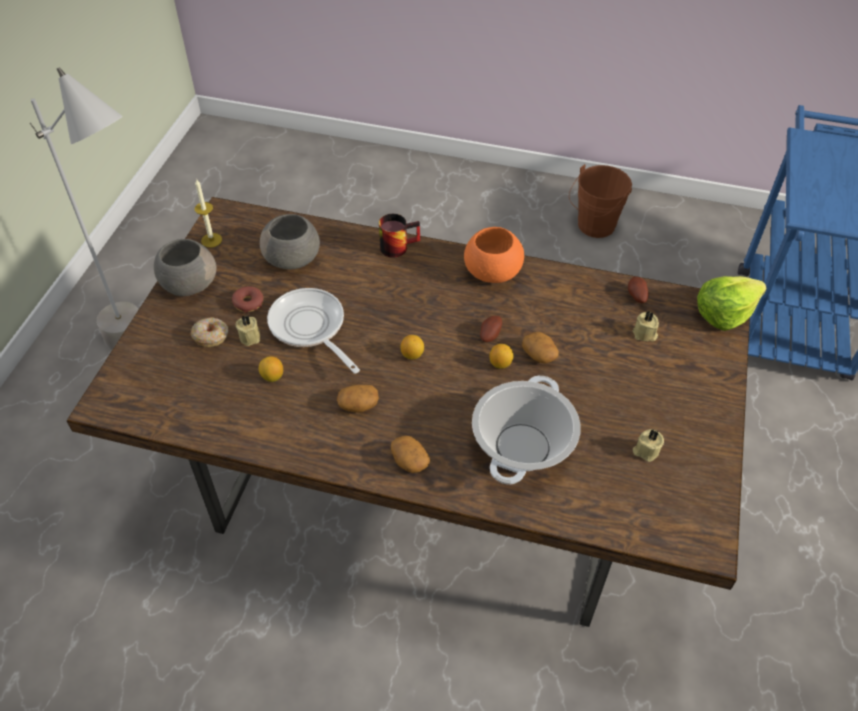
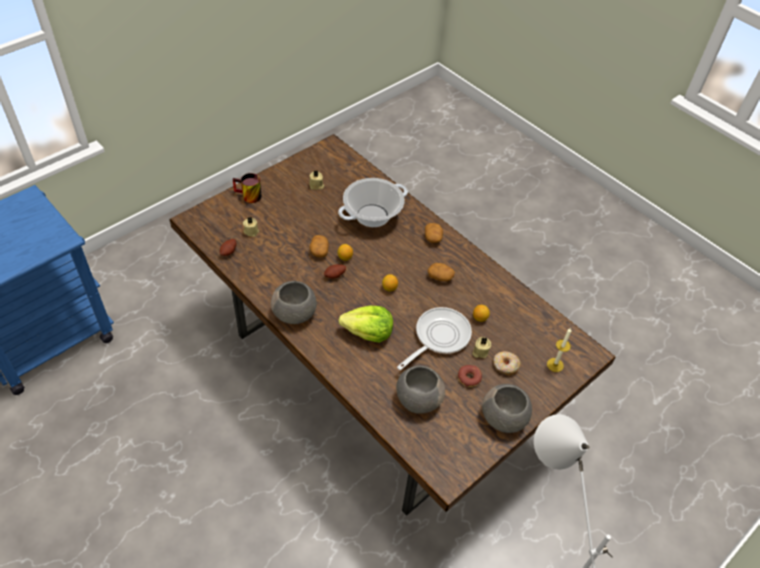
camera: 150 degrees left, 0 degrees up
(211, 240) = (470, 452): candle -> candle (555, 365)
(310, 328) = (438, 337): frying pan -> frying pan turned 135 degrees counterclockwise
(397, 245) = (337, 368): mug -> mug (248, 197)
(491, 271) = (295, 313): orange bowl -> grey bowl
(593, 227) = (60, 506): brown bucket -> none
(724, 313) = (195, 218): lettuce -> lettuce (368, 333)

